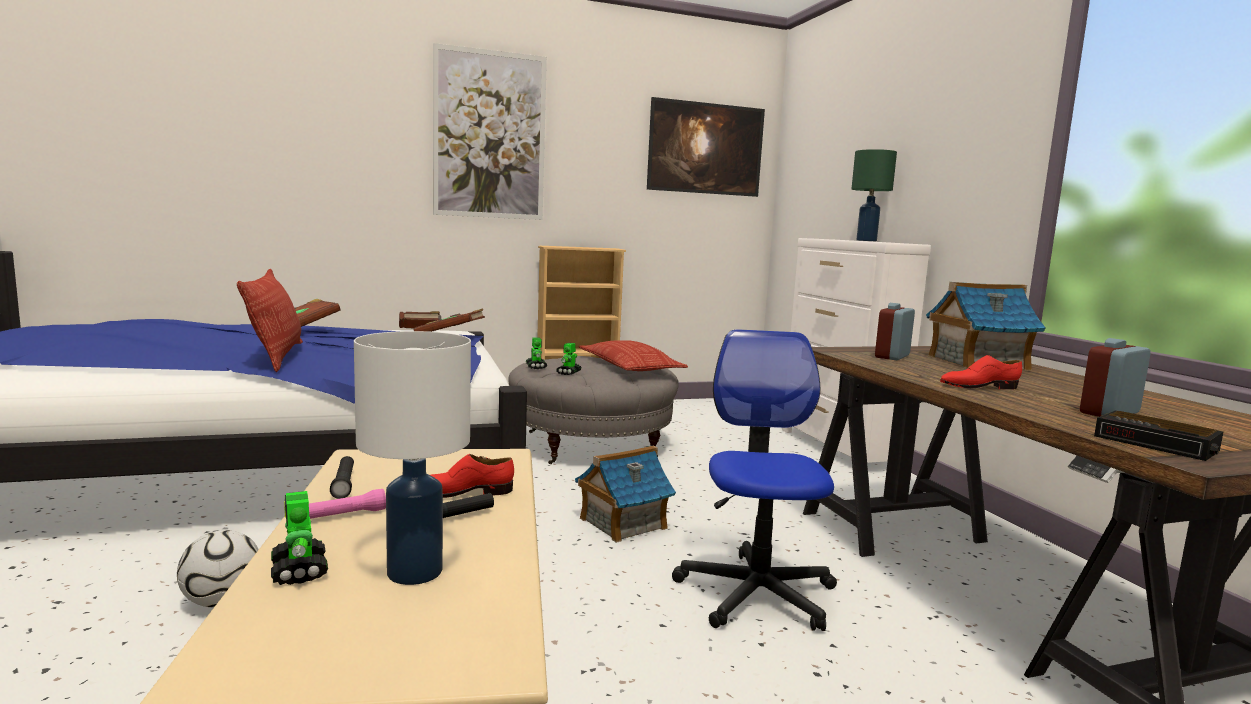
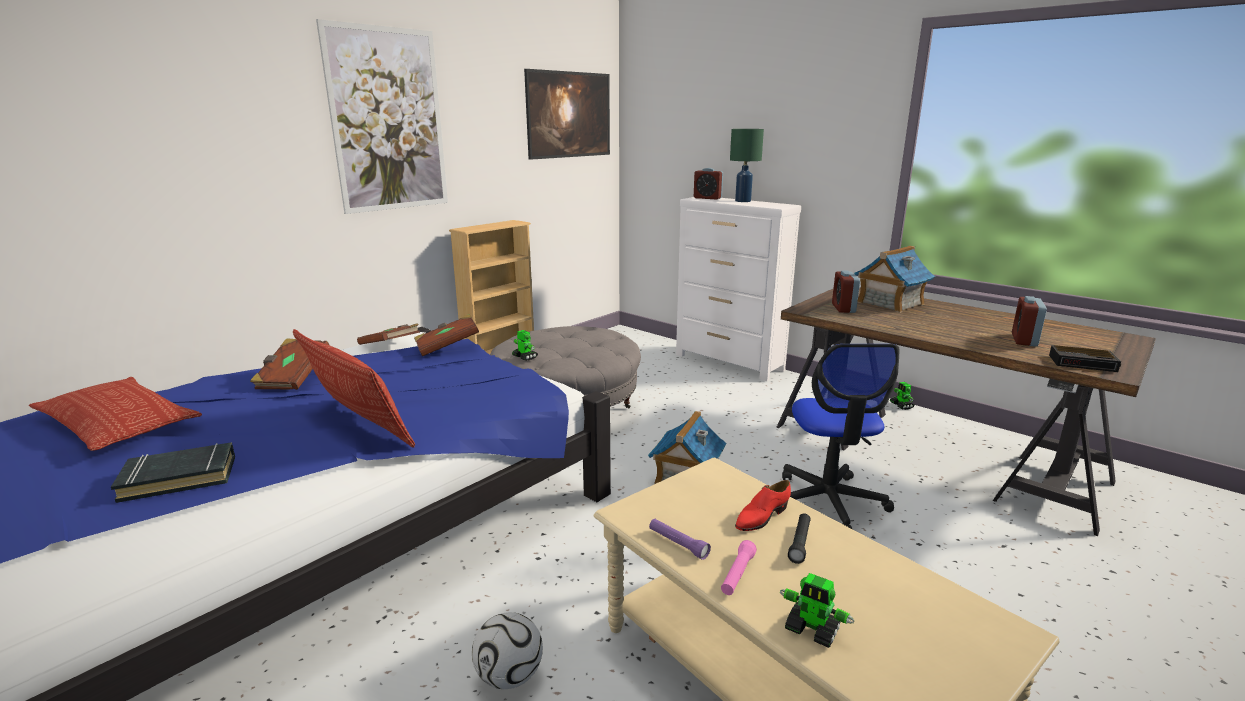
camera: 30 degrees left, 10 degrees up
(118, 355) = (179, 478): none -> black book
(344, 484) = (678, 544): black flashlight -> purple flashlight
(415, 573) = (868, 596): white table lamp -> none
(568, 373) = (561, 357): toy robot -> toy robot (901, 406)
(629, 366) = (588, 336): pillow -> pillow (118, 423)
(756, 593) = (828, 502): office chair -> office chair turned 150 degrees counterclockwise
(833, 239) = (707, 198): none -> alarm clock
(978, 387) = (939, 332): red shoe -> none

